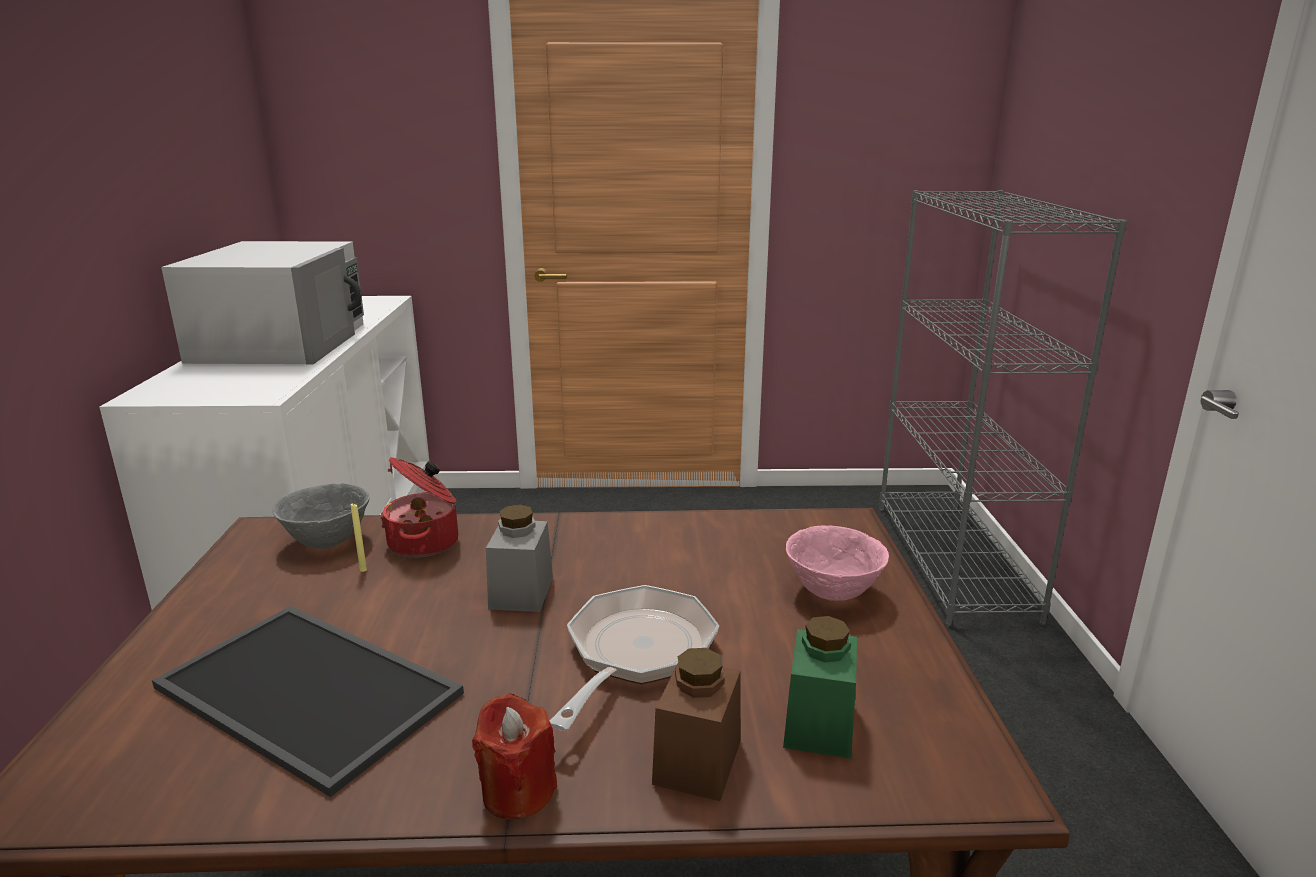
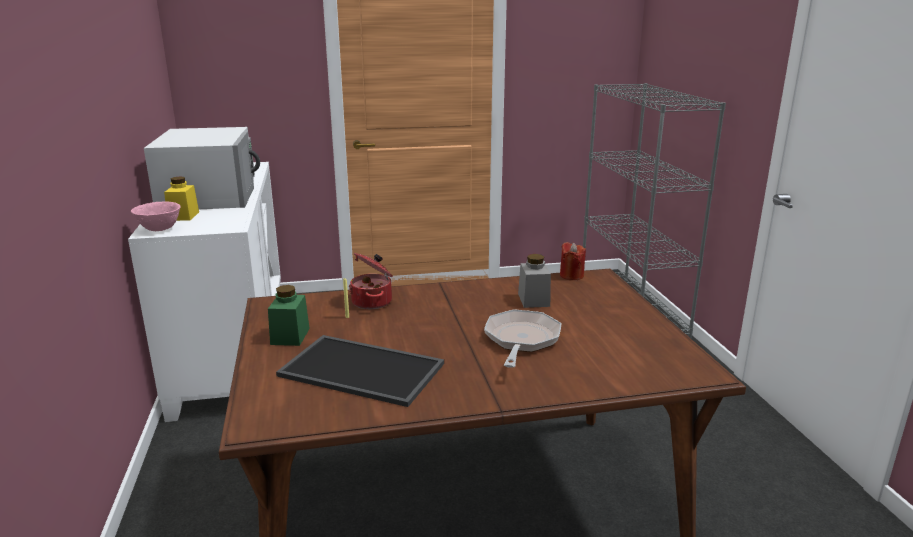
camera: 10 degrees left, 0 degrees up
(213, 373) = (183, 216): none -> yellow jar
(327, 541) = (314, 305): grey bowl -> none
(518, 792) = (497, 396): red candle -> red candle (571, 275)
(521, 592) = (444, 320): grey jar -> grey jar (533, 300)
(697, 762) = (574, 378): brown jar -> none
(819, 724) = (624, 360): green jar -> green jar (290, 336)
(832, 593) = (607, 308): pink bowl -> pink bowl (159, 230)

